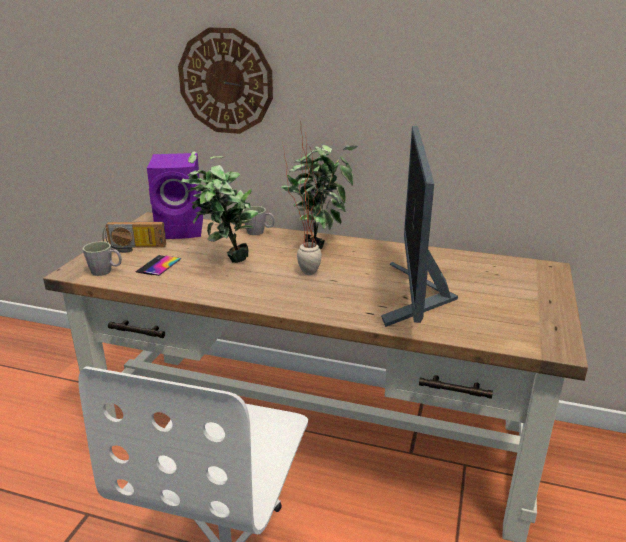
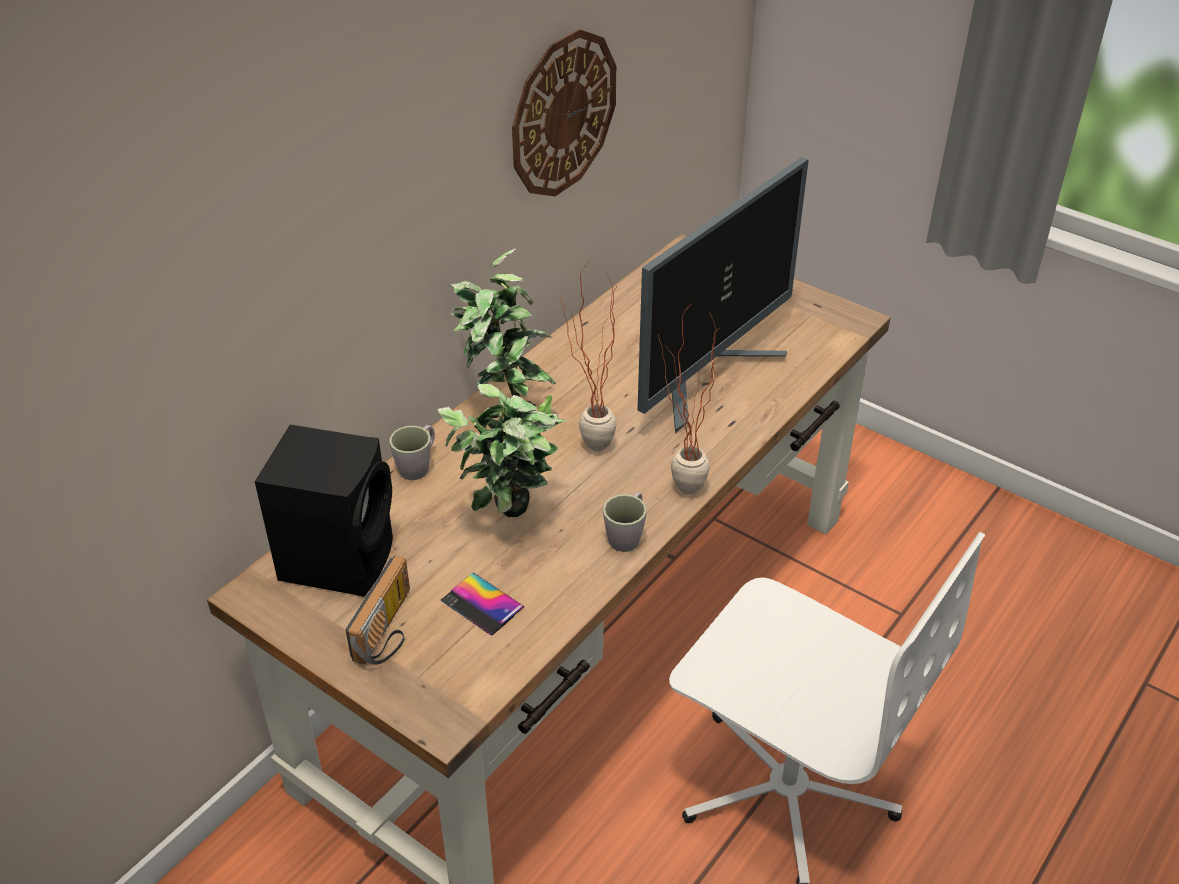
camera: 70 degrees left, 15 degrees up
(106, 271) = (469, 674): grey mug -> grey mug (627, 535)
(182, 229) = (339, 557): purple speaker -> black speaker
(225, 81) = (301, 276): wall clock -> wall clock (563, 114)
(282, 304) = (677, 492): none -> potted plant
(416, 296) = (708, 374): monitor -> monitor turned 75 degrees counterclockwise

